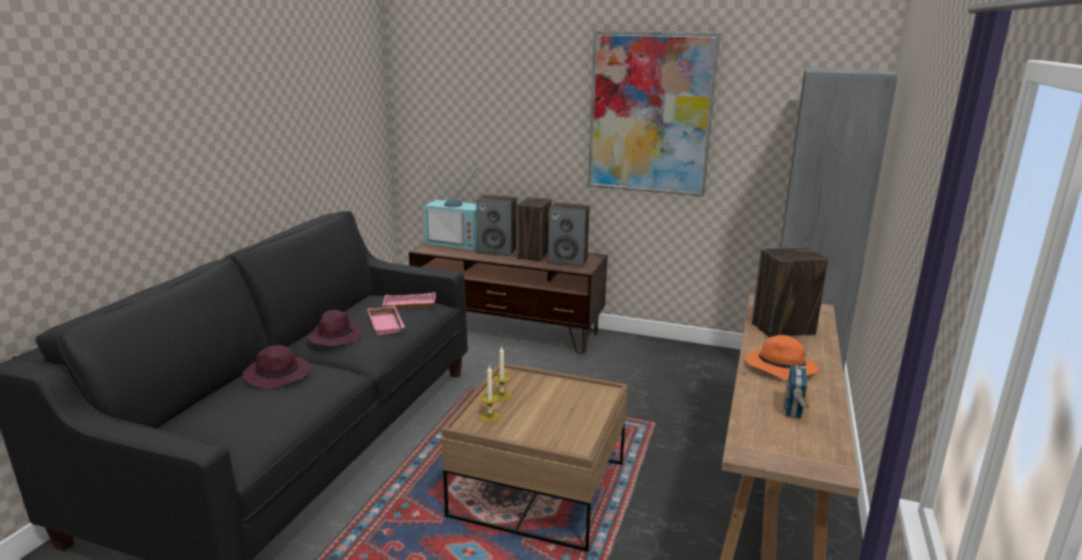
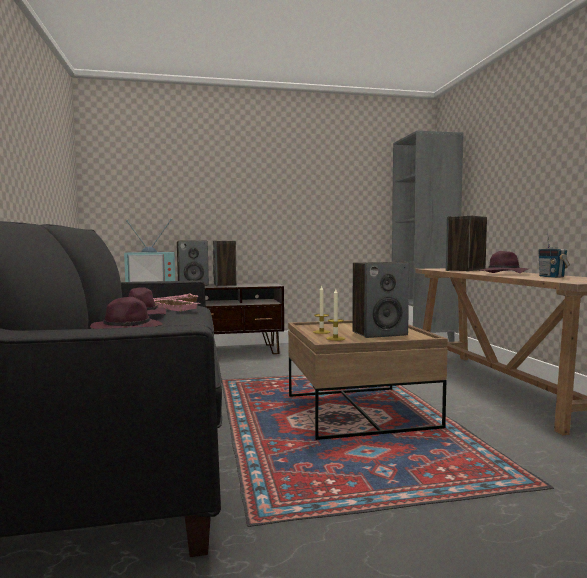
camera: 30 degrees left, 15 degrees down
(568, 261) = (255, 284): speaker -> speaker (379, 333)
(650, 114) = (297, 177): picture -> none
(779, 368) = (502, 274): orange hat -> purple hat

